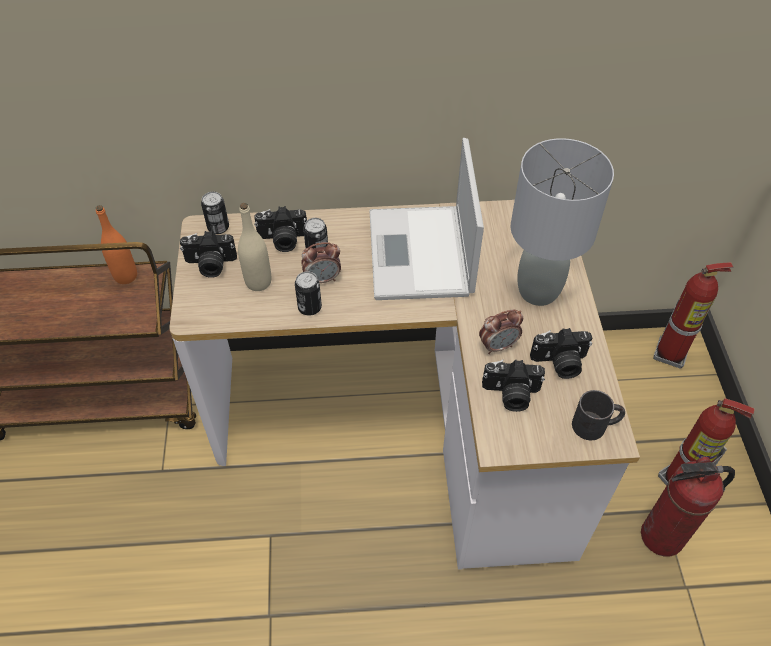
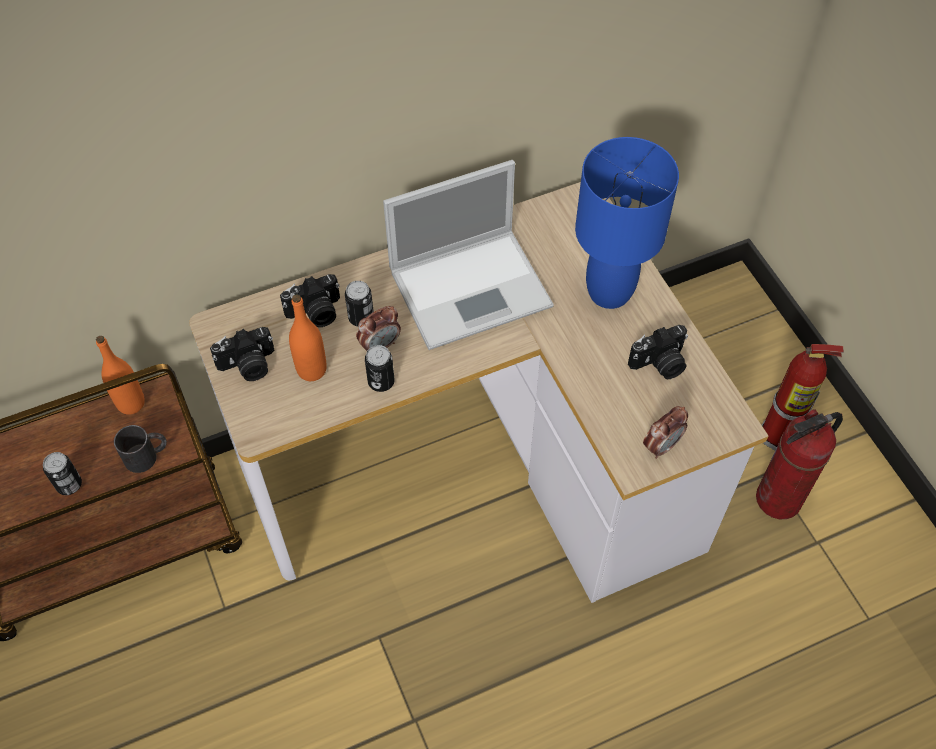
camera: 20 degrees left, 5 degrees up
(218, 227) = (235, 319): can -> can (69, 484)
(258, 282) = (311, 370): beige bottle -> orange bottle
(421, 255) = (473, 287): laptop -> laptop turned 90 degrees counterclockwise
(498, 346) = (593, 364): alarm clock -> alarm clock (661, 446)
(511, 395) = (625, 412): camera -> none
(539, 291) = (610, 292): grey table lamp -> blue table lamp
(596, 425) = (717, 417): black mug -> black mug (147, 456)
(671, 354) = (725, 301): fire extinguisher -> none

